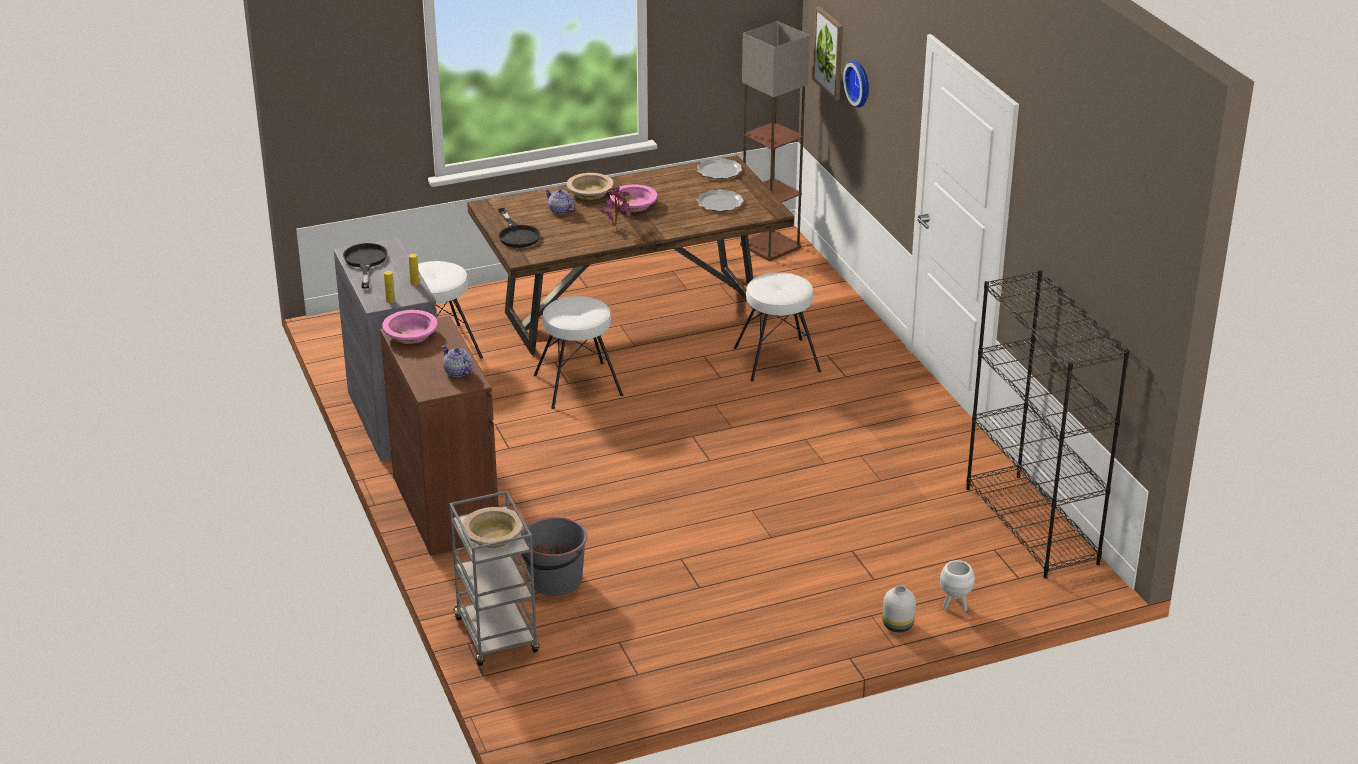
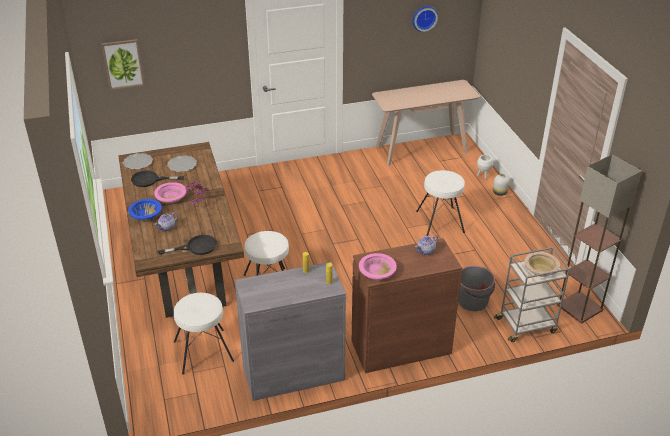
camera: 85 degrees left, 5 degrees up
(365, 262) = (269, 295): black frying pan -> black frying pan (150, 180)
(590, 193) = (146, 214): beige bowl -> blue bowl
(769, 246) = (124, 201): floor lamp -> floor lamp (580, 308)
(777, 360) = (259, 208): white stool -> white stool (440, 221)
(860, 83) = (169, 60): wall clock -> wall clock (424, 18)
(1032, 526) = (421, 149): black bookcase -> beige console table

